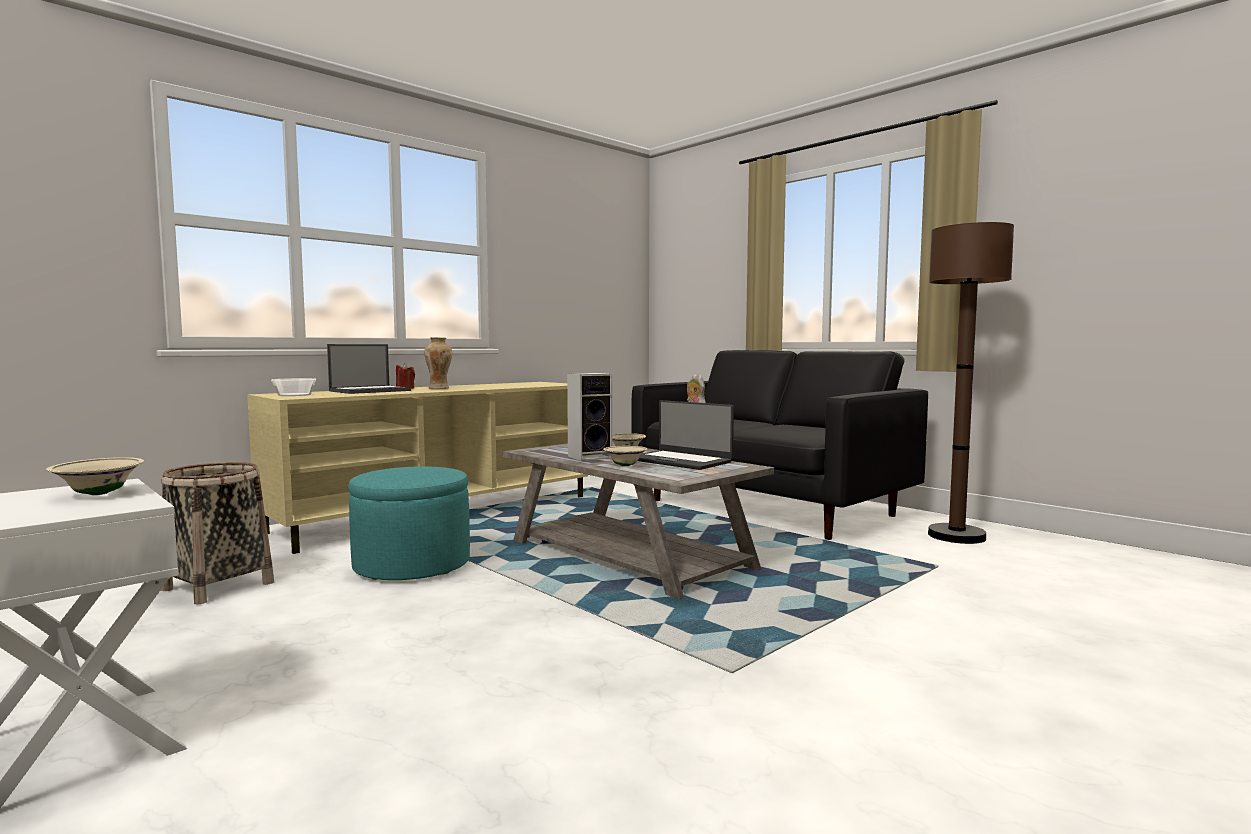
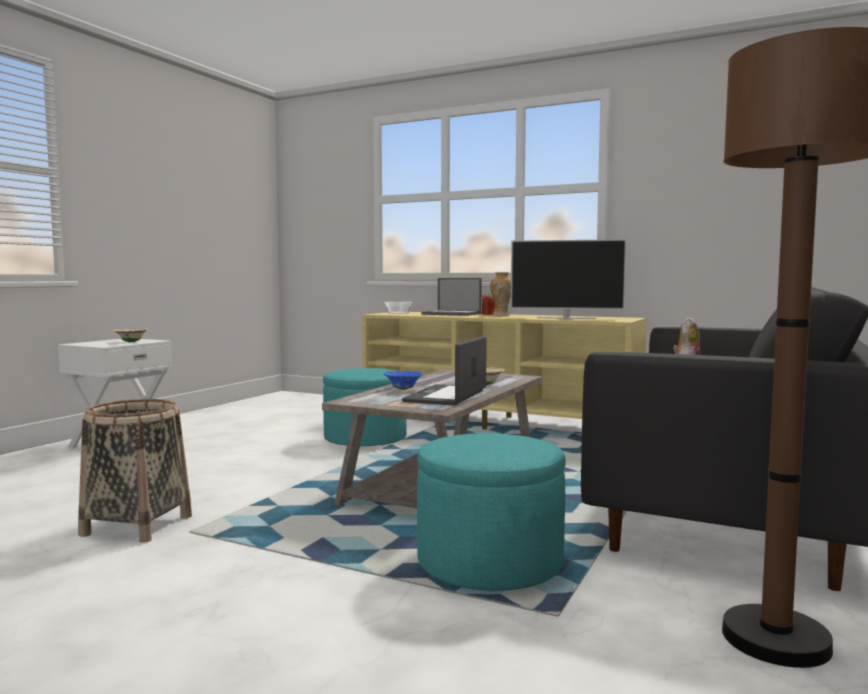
camera: 70 degrees right, 0 degrees up
(219, 586) = (302, 419): basket -> basket (137, 525)
(514, 385) = (566, 318): none -> television
(591, 457) = (438, 382): speaker -> none
(625, 466) = (403, 389): beige bowl -> blue bowl
(848, 568) = (489, 563): none -> turquoise ottoman

